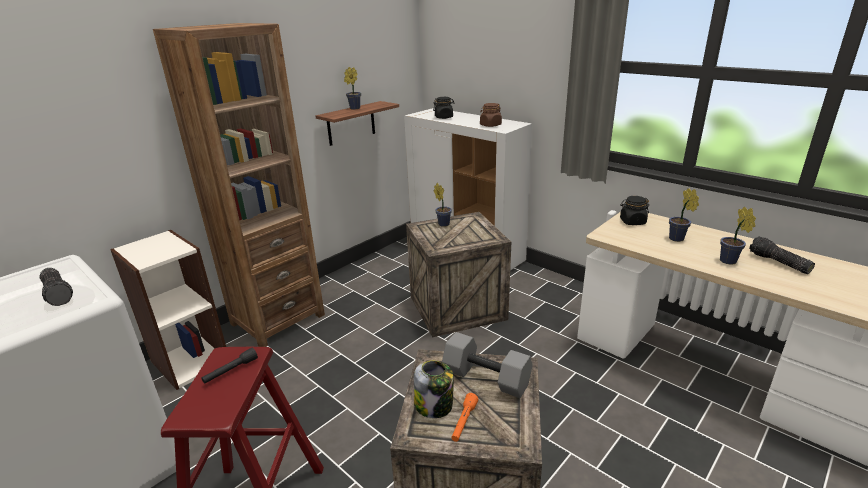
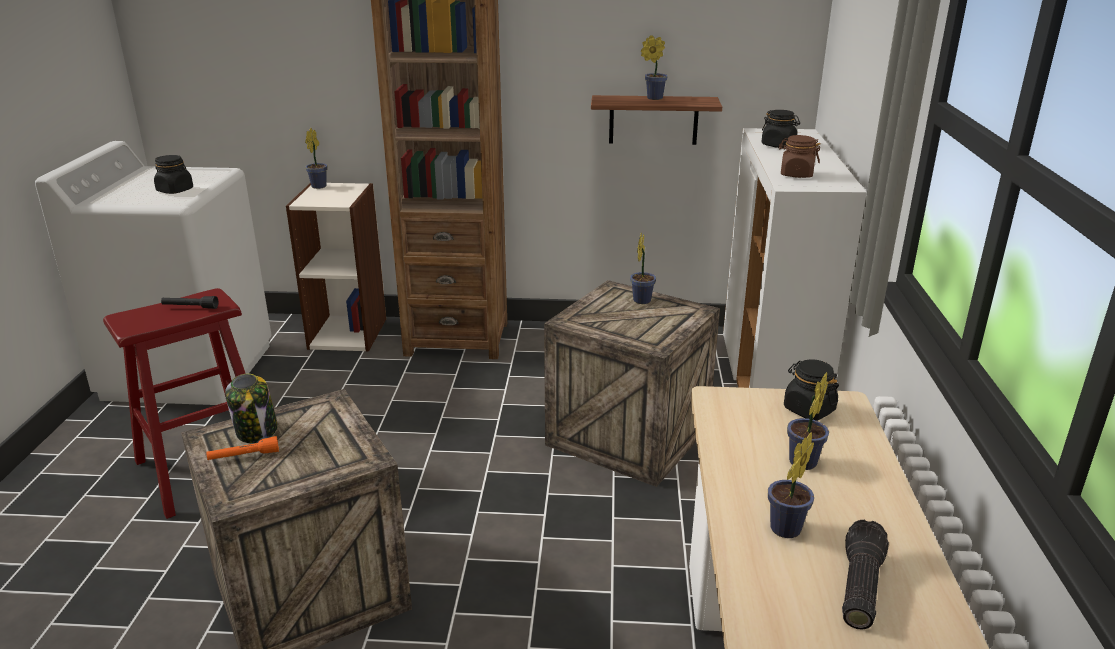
camera: 50 degrees right, 0 degrees up
(59, 293) = (175, 190): flashlight -> black jar
(128, 248) = (320, 186): none -> potted plant
(485, 378) = (326, 444): grey dumbbell -> none

